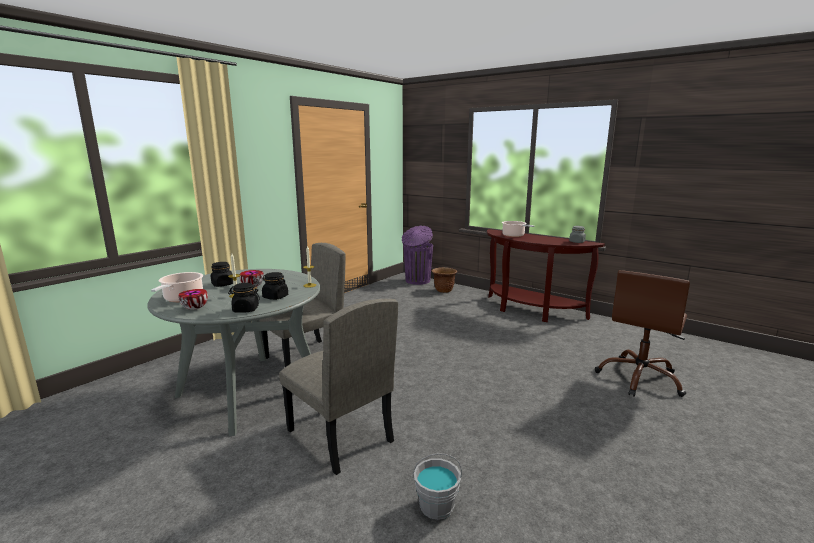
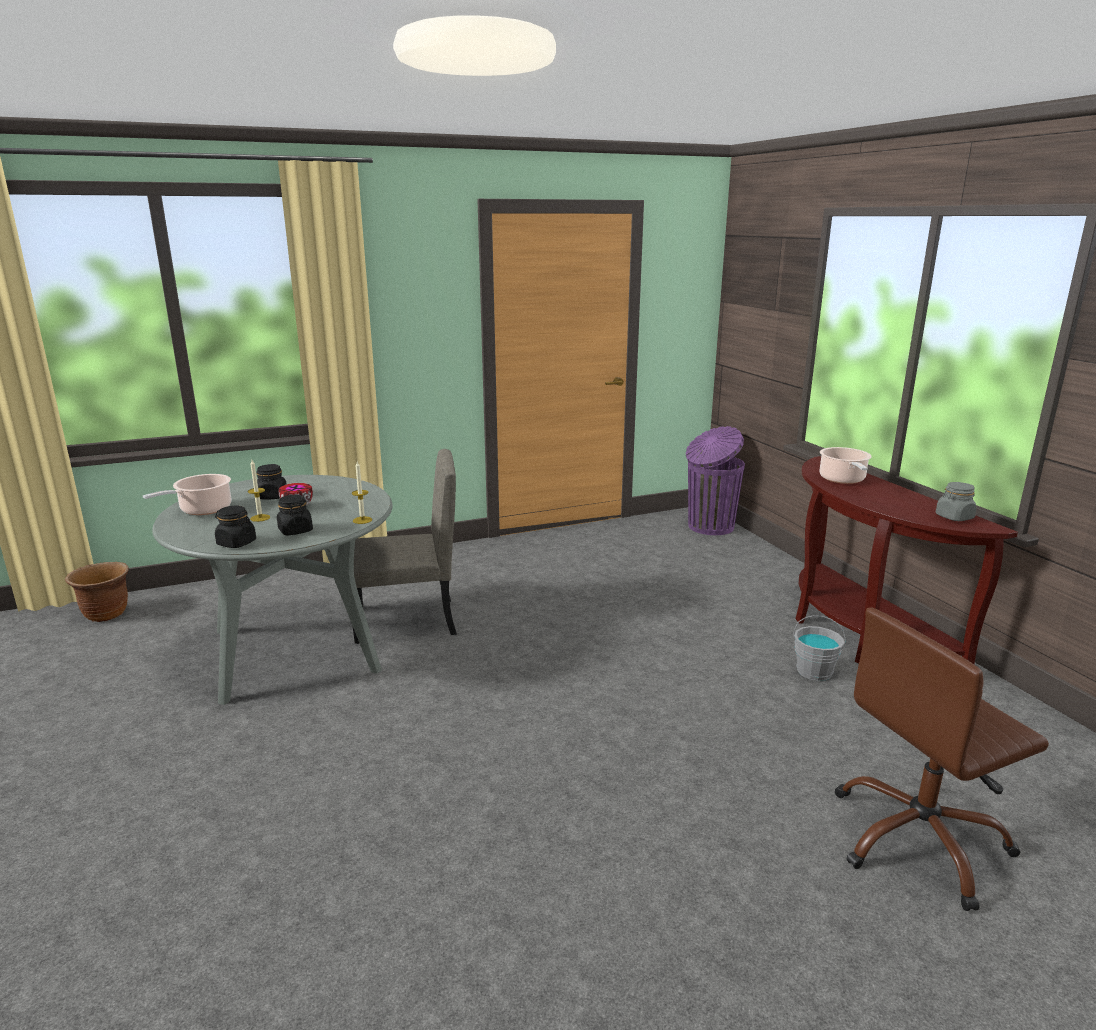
camera: 30 degrees right, 5 degrees up
(195, 308) = (194, 528): bowl -> none
(339, 436) = (326, 750): beige chair -> none
(436, 505) = (331, 897): grey bucket -> grey bucket (814, 671)
(443, 290) = (736, 554): brown planter -> brown planter (106, 614)

